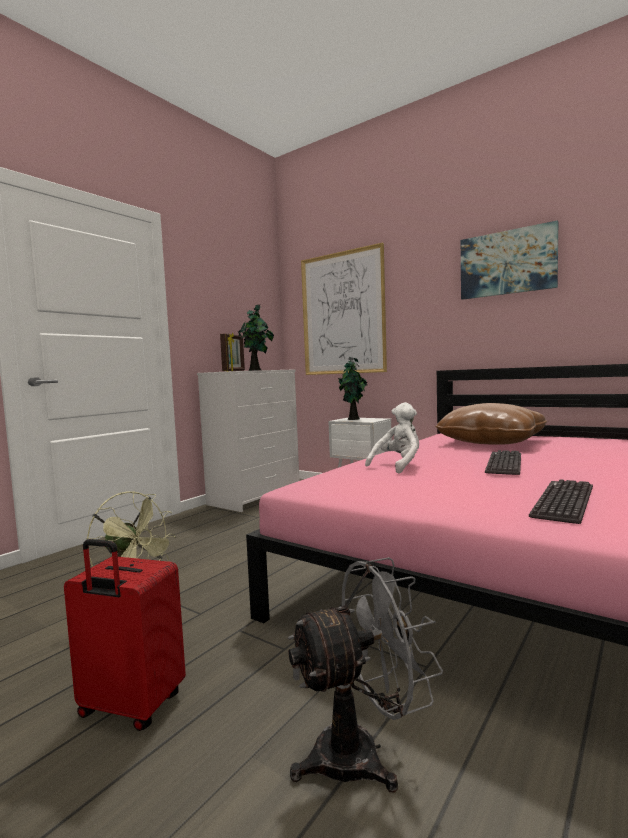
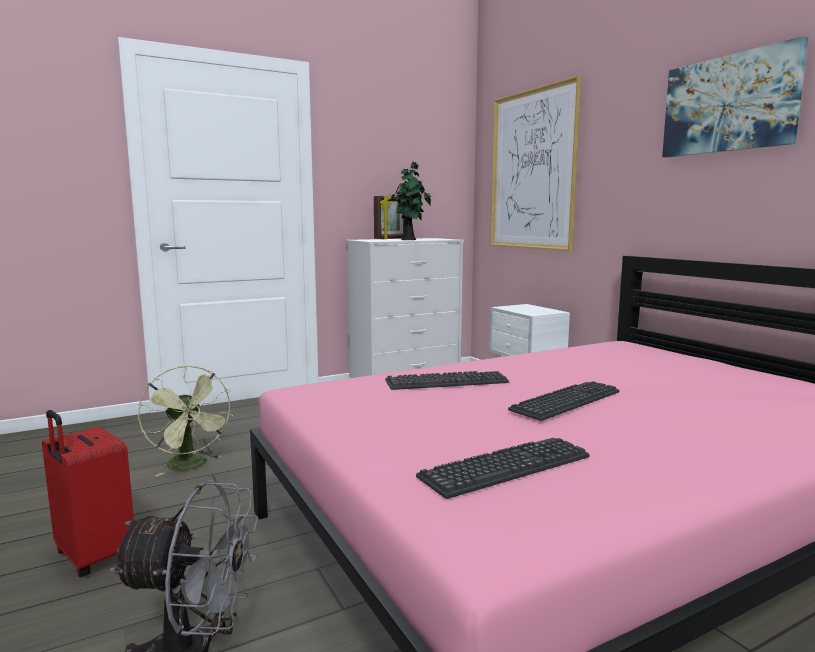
camera: 25 degrees right, 5 degrees up
(354, 419) = (523, 308): potted plant -> none
(398, 466) = (446, 382): white plush toy -> keyboard
(491, 442) = (636, 366): brown pillow -> none

